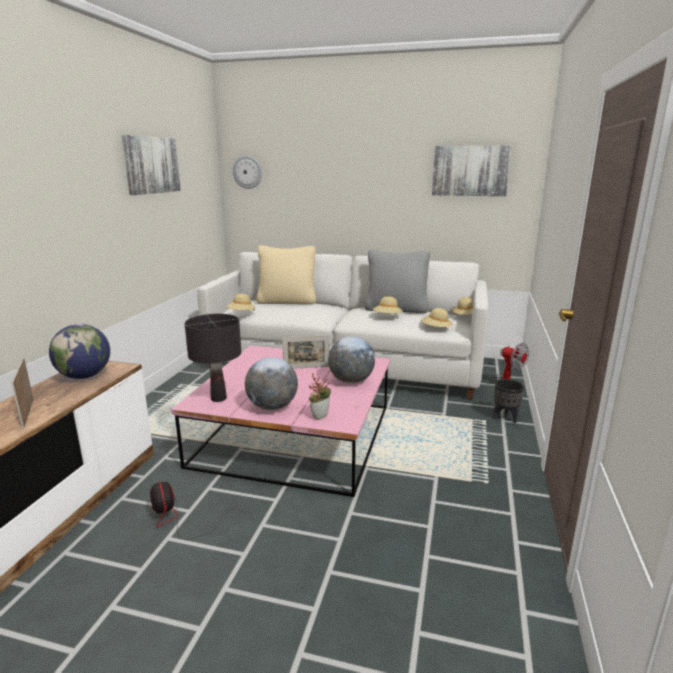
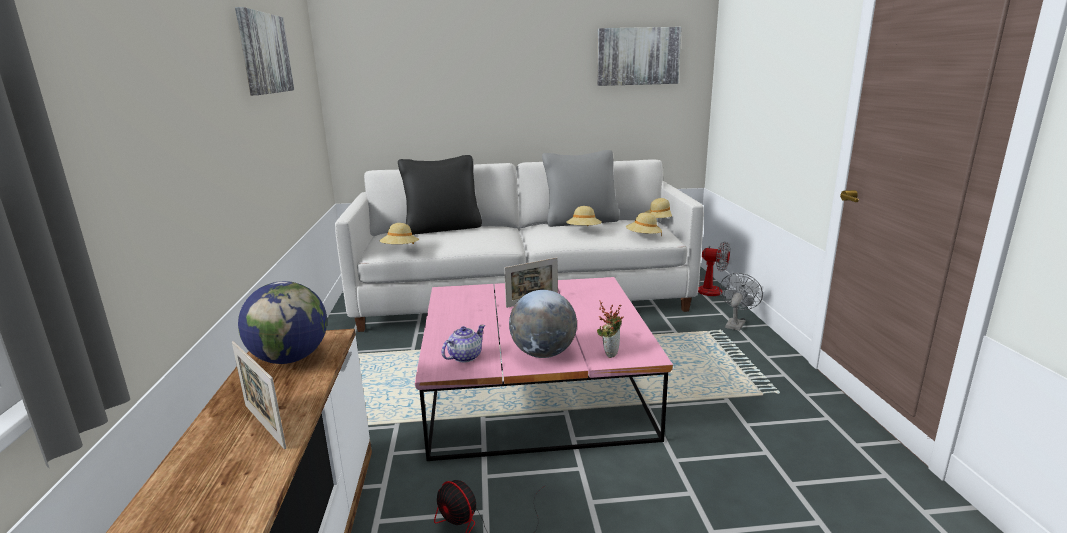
camera: 20 degrees left, 0 degrees up
(218, 398) = (464, 357): black table lamp -> teapot
(247, 172) = (359, 65): wall clock -> none
(287, 302) = (443, 228): beige pillow -> black pillow
(351, 381) = (600, 308): globe -> none
(505, 418) = (735, 323): black planter -> grey fan

